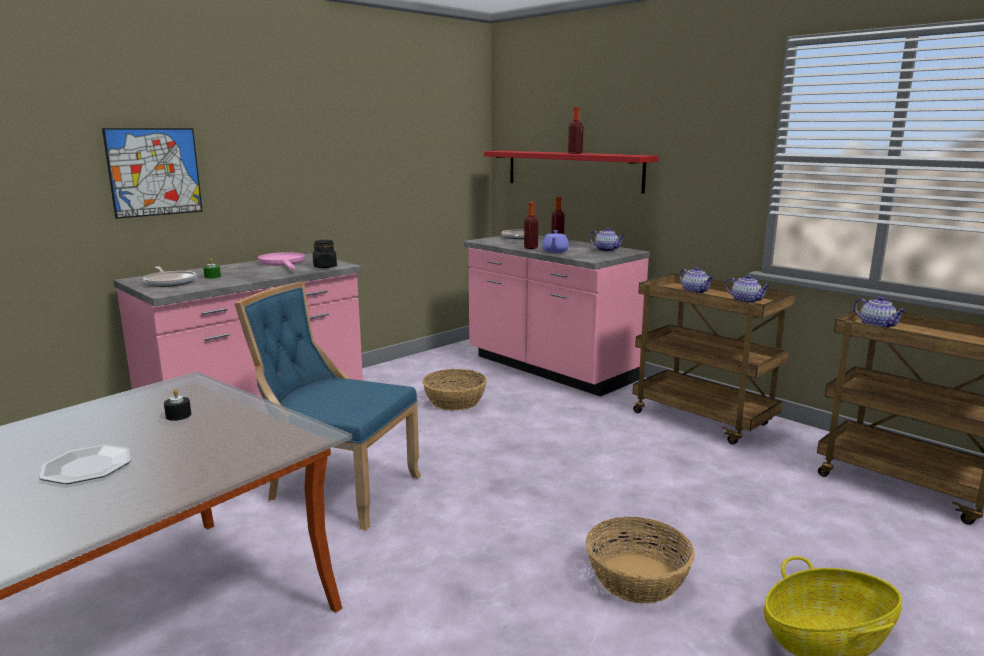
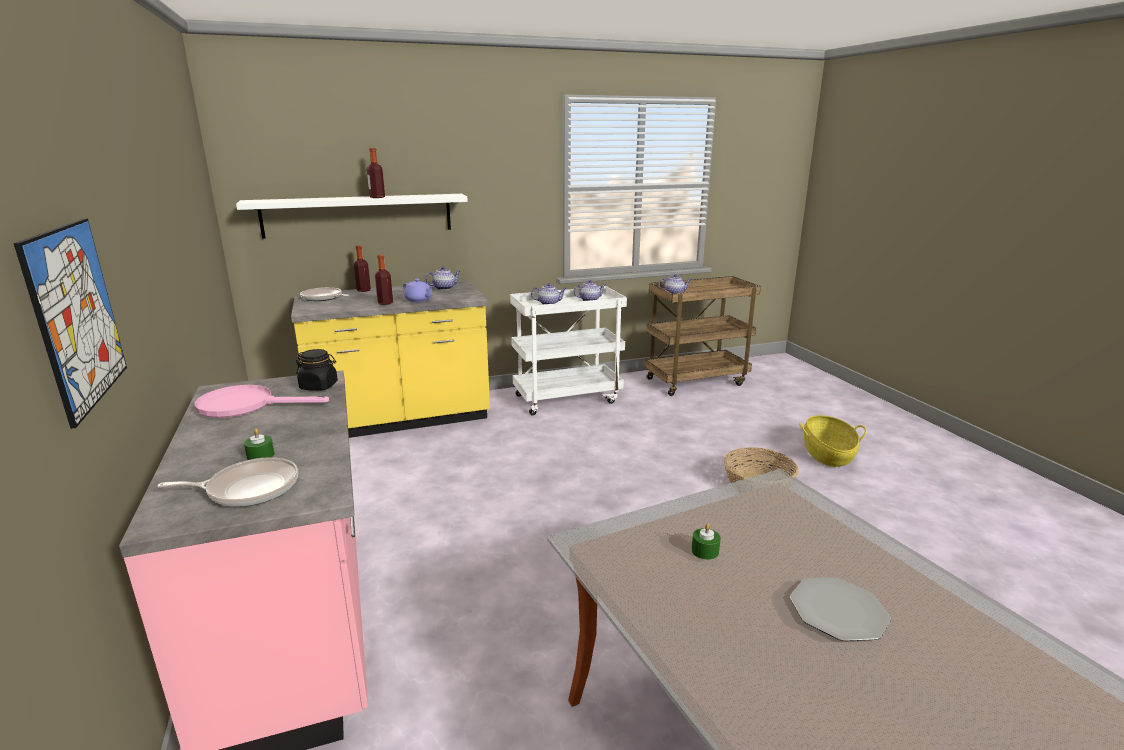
camera: 65 degrees left, 5 degrees up
(178, 415) = (705, 551): black candle -> green candle
(338, 489) = (551, 591): blue chair -> none
(455, 401) = (415, 482): basket -> none
(549, 369) = (401, 420): pink counter -> yellow counter
(572, 170) = (358, 215): red shelf -> white shelf
(704, 419) = (567, 398): brown cart -> white cart

